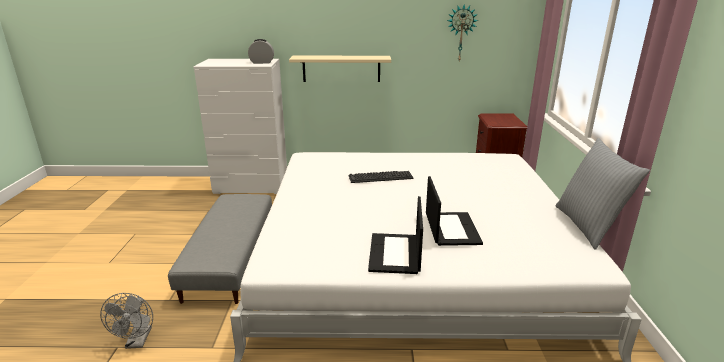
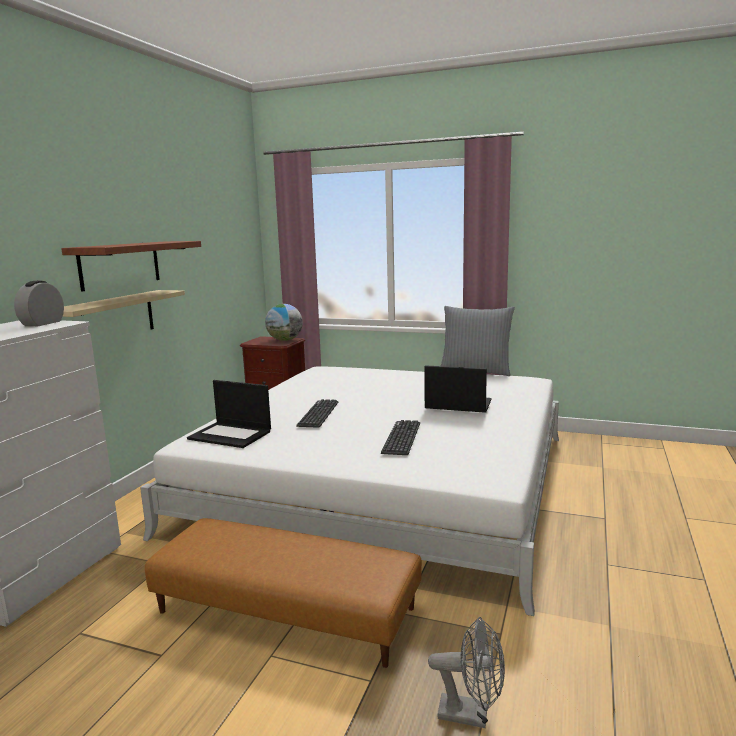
camera: 70 degrees left, 10 degrees down
(231, 258) = (287, 609): grey ottoman -> brown ottoman
(347, 215) = (401, 438): none -> keyboard
(357, 34) = (120, 264): none -> shelf
(395, 254) = (491, 429): laptop -> laptop (231, 435)
(461, 33) = (211, 253): wall clock -> none
(509, 122) = (285, 340): none -> globe

